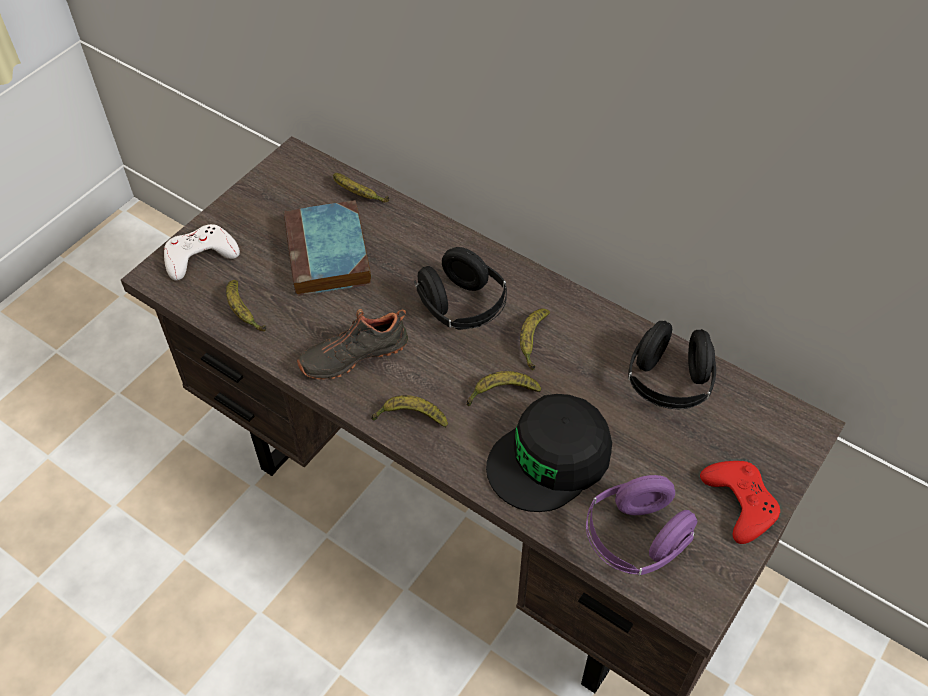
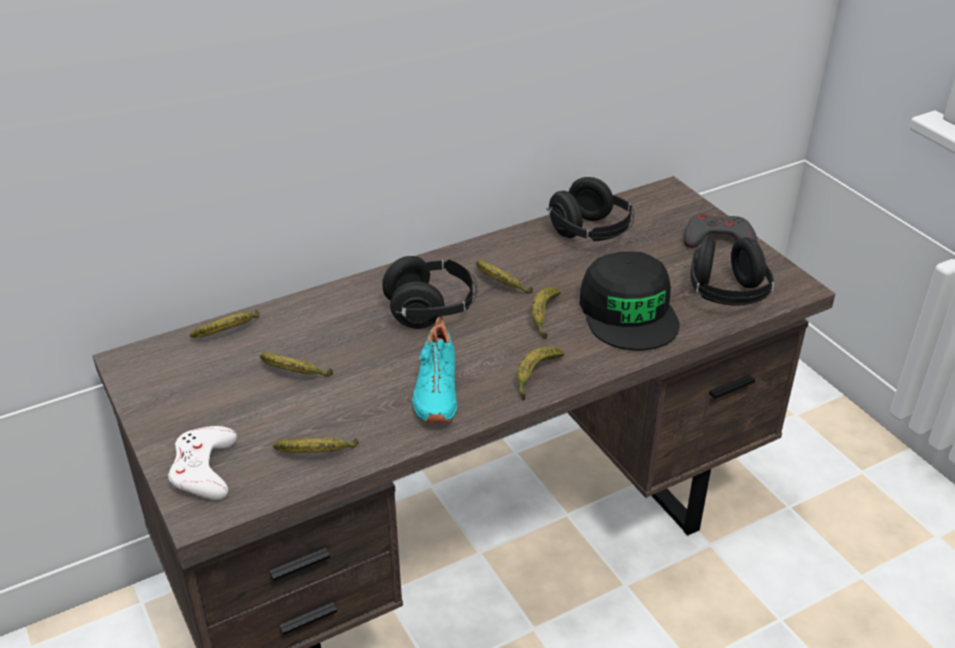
camera: 65 degrees left, 15 degrees down
(329, 256) = (294, 373): book -> banana
(353, 354) = (434, 391): black shoe -> turquoise shoe
(635, 539) = (726, 295): purple headphones -> black headphones
(740, 502) = (718, 239): red game controller -> grey game controller

